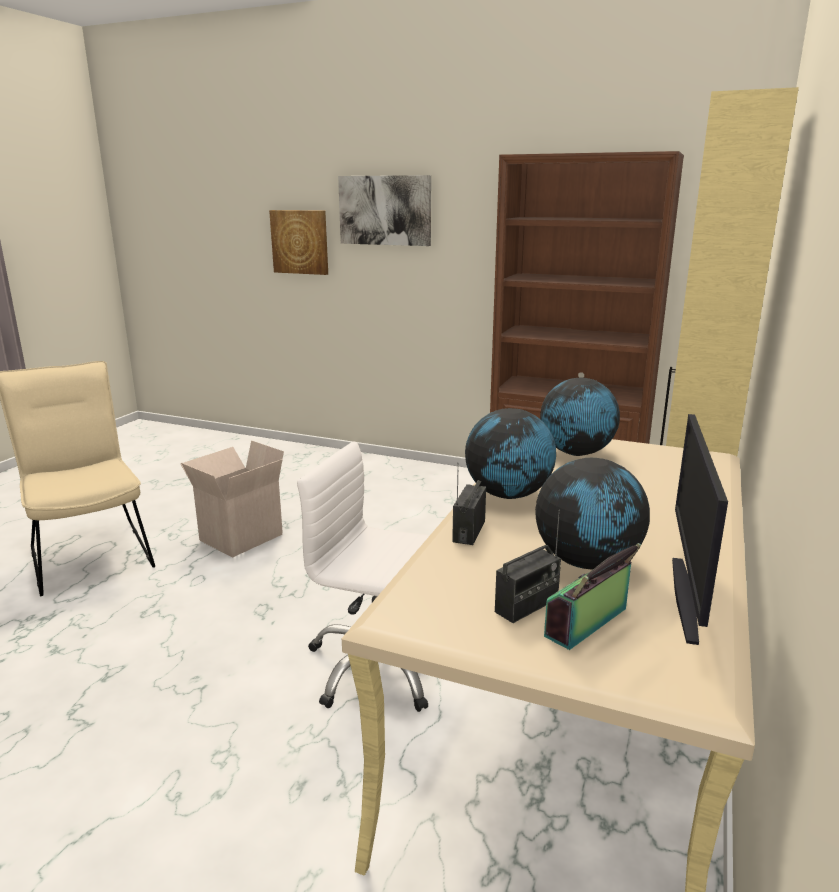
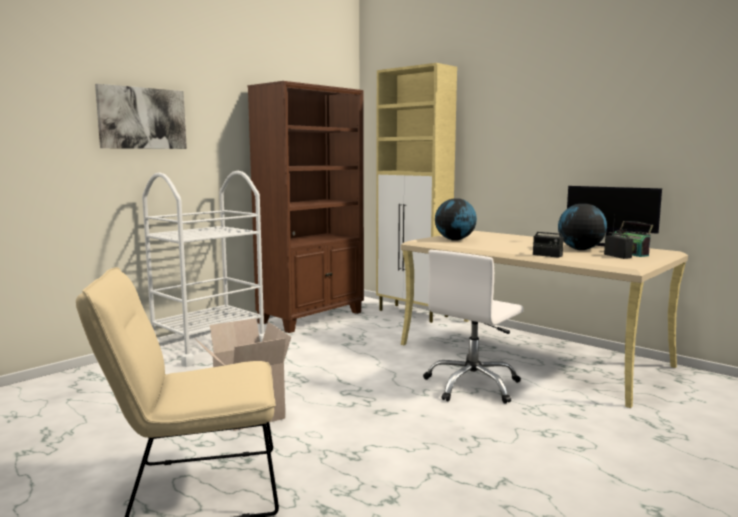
camera: 70 degrees left, 10 degrees down
(300, 242) = (47, 148): picture -> none
(407, 475) = (209, 346): none -> white cart
(508, 495) = (506, 249): globe -> none

